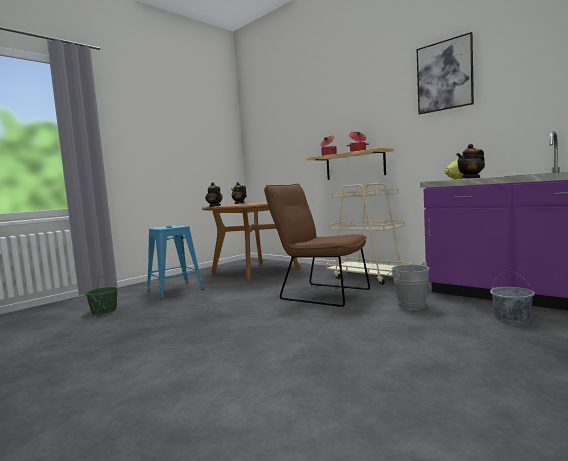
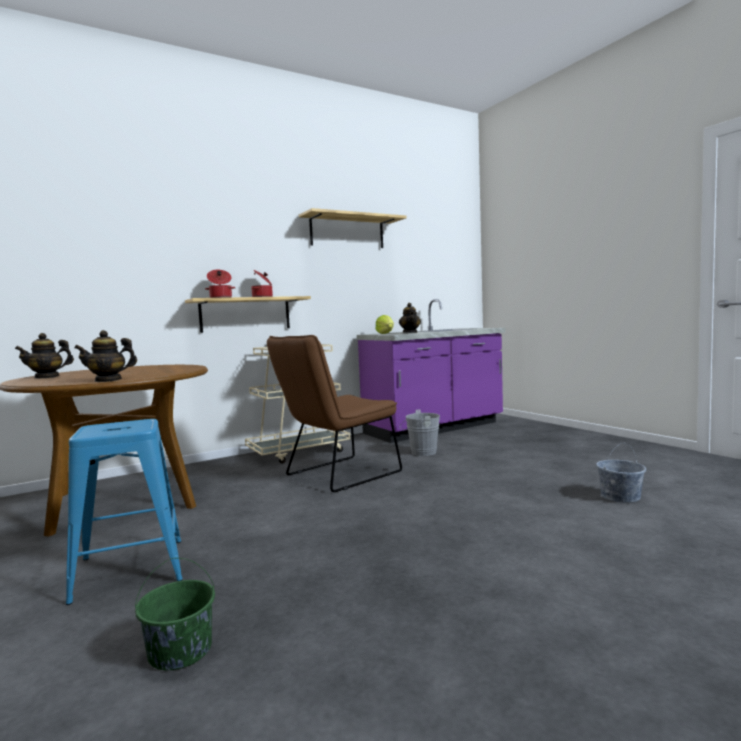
camera: 75 degrees left, 0 degrees up
(444, 75) = (347, 232): picture -> shelf
(512, 318) = (478, 437): grey bucket -> grey bucket (620, 496)

